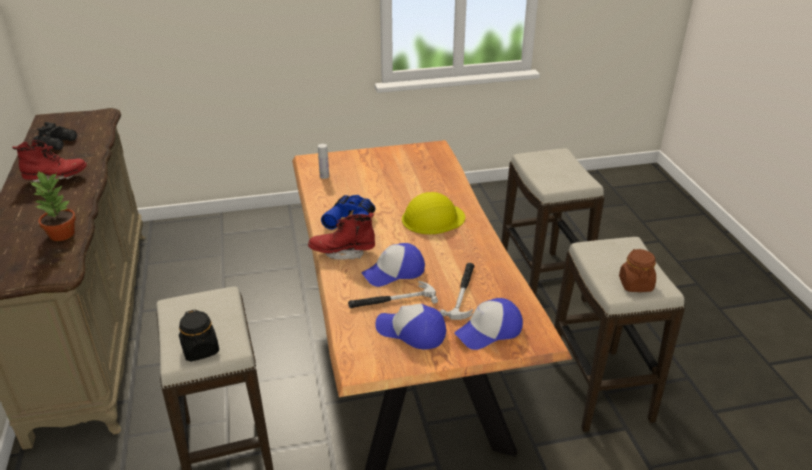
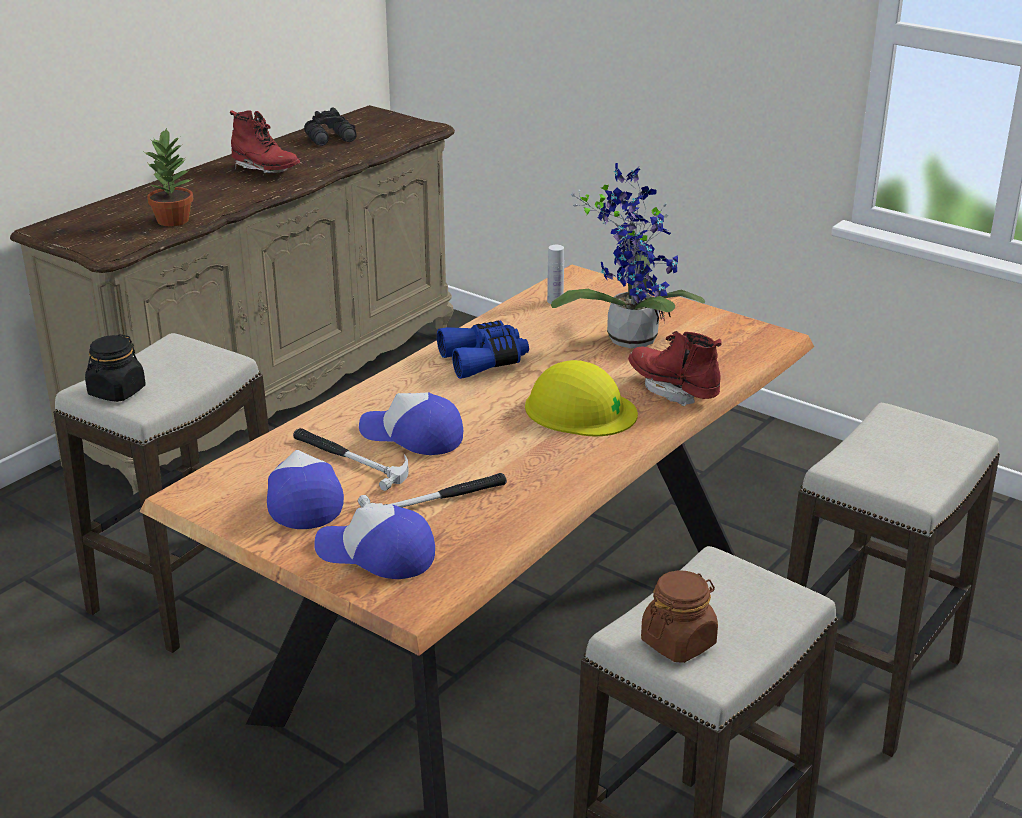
camera: 50 degrees right, 5 degrees down
(342, 252) = (404, 385): red boot -> red boot (673, 390)
(386, 175) = (629, 336): none -> potted plant

